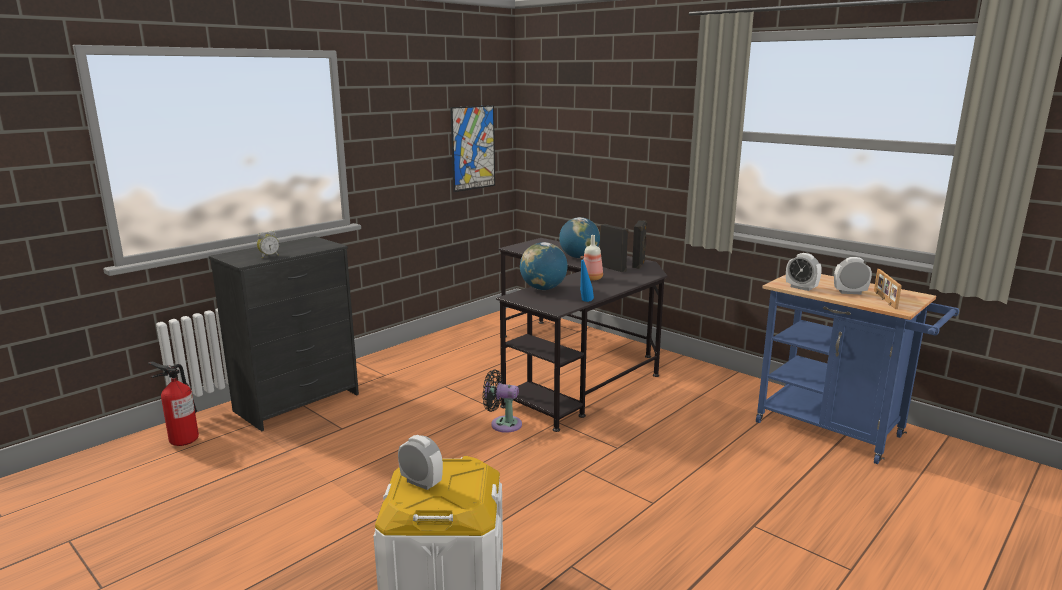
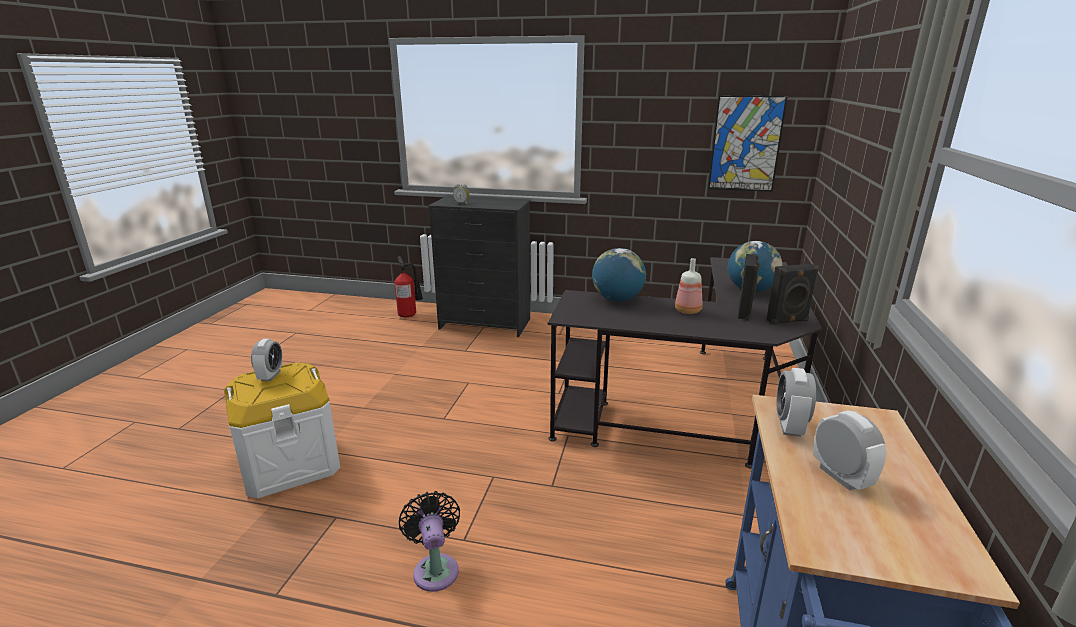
camera: 60 degrees right, 5 degrees up
(503, 424) = (535, 409): black fan -> black fan (435, 568)
(585, 302) = (605, 324): blue bottle -> none
(884, 299) = (857, 521): picture frame -> none

